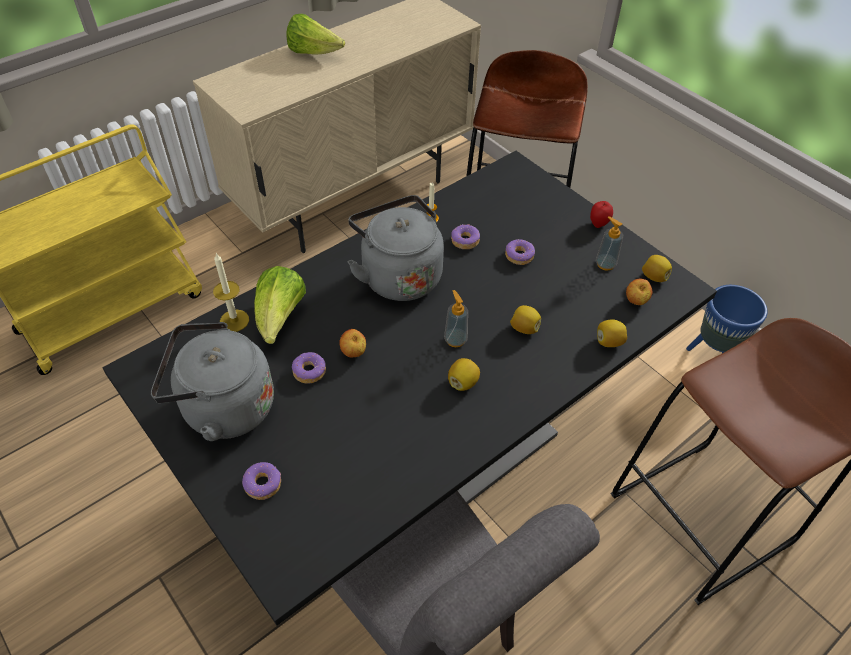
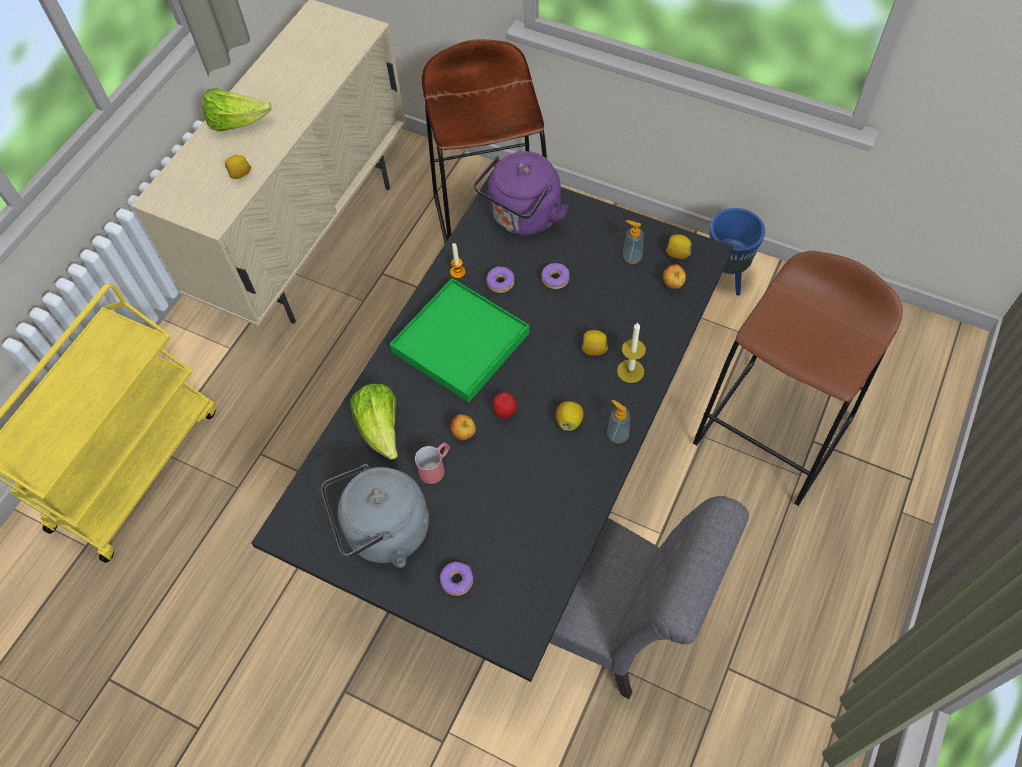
camera: 20 degrees left, 10 degrees up
(234, 320) = (341, 448): candle -> candle (630, 371)
(309, 371) = (436, 467): donut -> red mug
(398, 275) = (460, 342): grey kettle -> green tray
(455, 339) = (542, 384): soap dispenser -> soap dispenser (617, 435)
(516, 197) = (522, 218): none -> purple kettle
(598, 224) = (608, 217): apple -> apple (505, 412)
(609, 342) = (668, 333): lemon -> lemon (240, 174)

